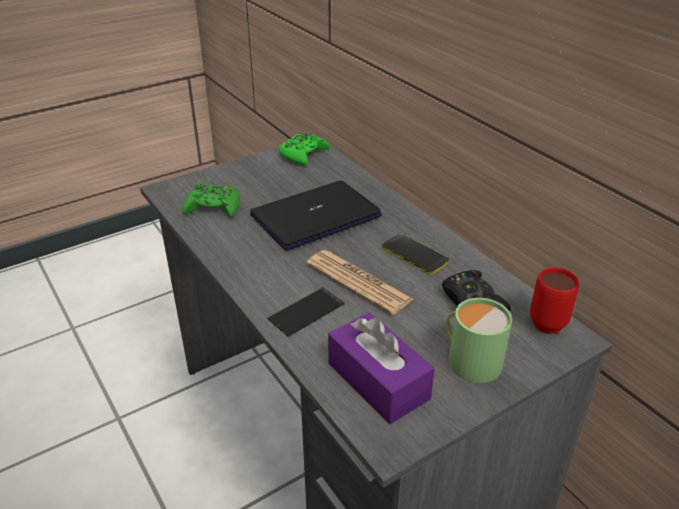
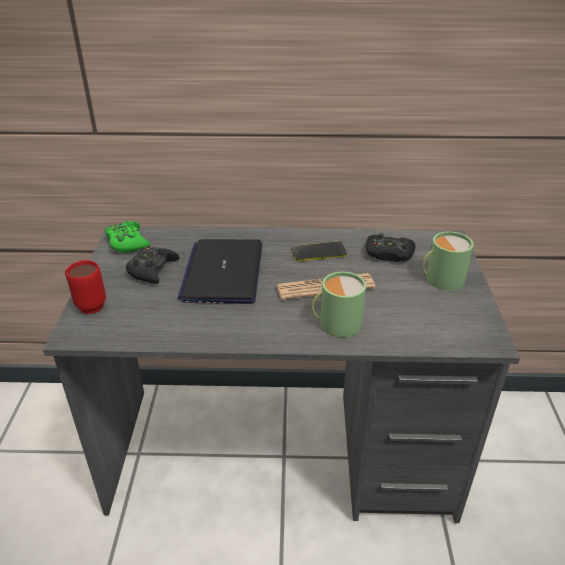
camera: 55 degrees left, 0 degrees up
(213, 207) = (142, 317): green game controller -> none
(279, 182) = (152, 270): none -> black game controller
(306, 311) = (335, 323): phone -> green mug
(378, 381) = (433, 322): purple tissue box -> none
(545, 319) = (427, 238): red mug -> red mug (87, 305)

